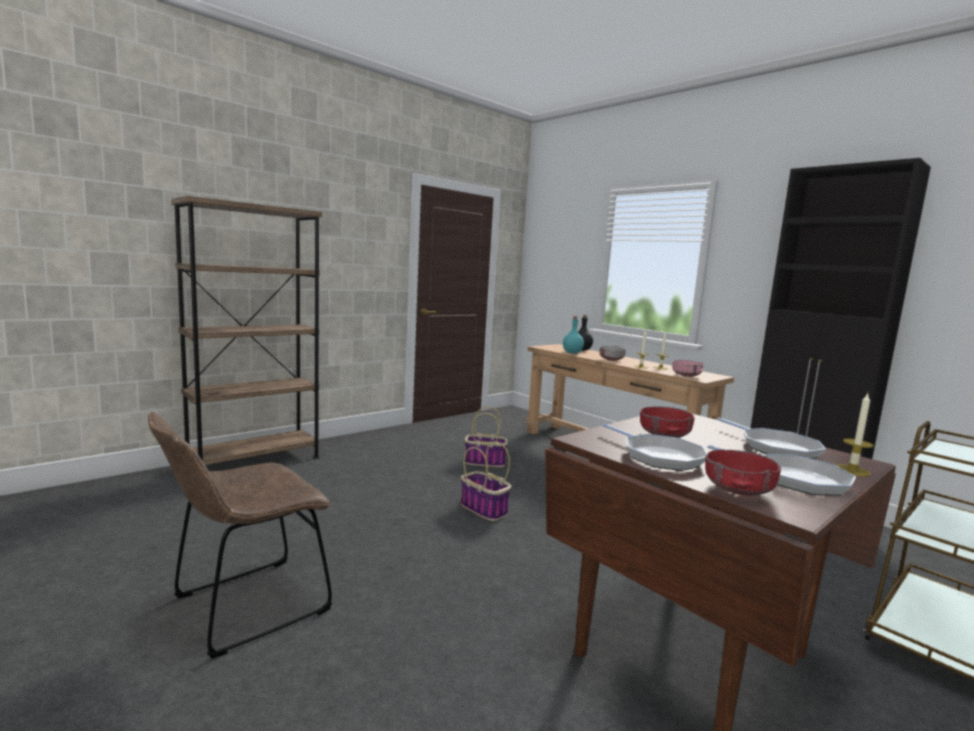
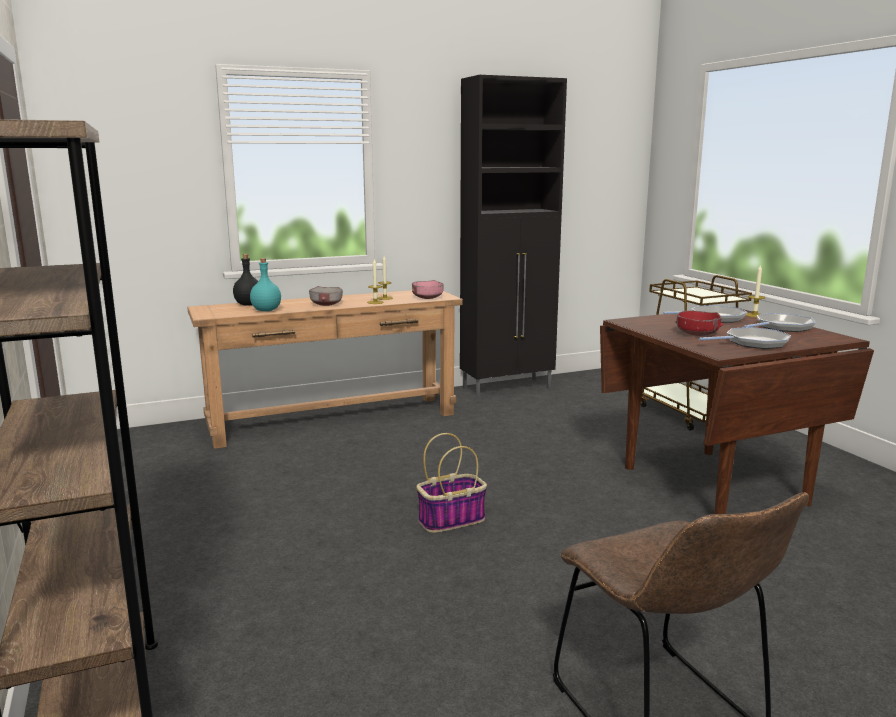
camera: 70 degrees left, 5 degrees up
(485, 462) = (303, 495): basket -> none
(738, 490) = (812, 340): red bowl -> none

